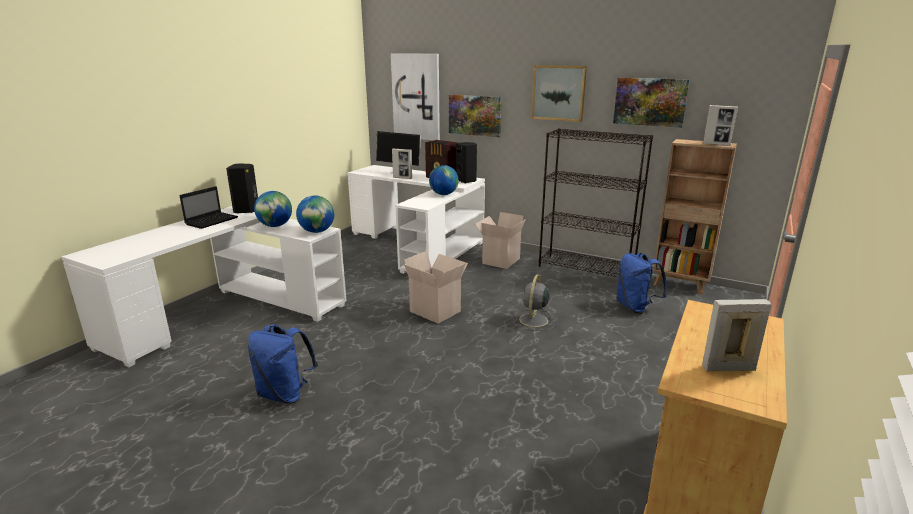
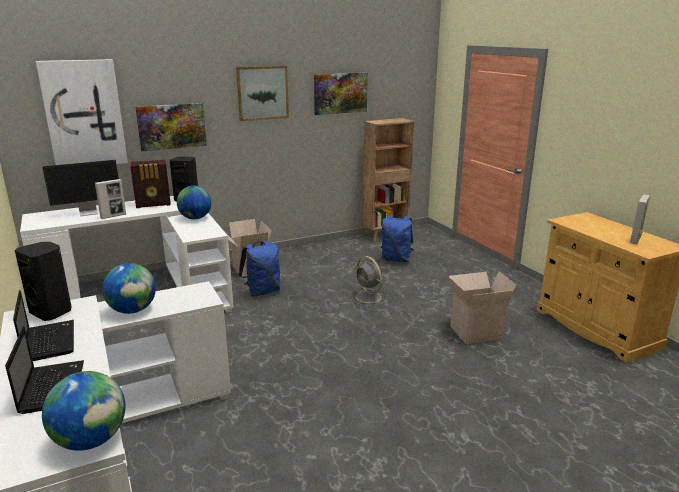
camera: 55 degrees left, 0 degrees up
(163, 236) = (52, 386): none -> laptop
(285, 394) = (354, 457): blue backpack -> blue backpack (262, 291)
(317, 231) = (198, 293): globe -> globe (91, 440)
(436, 311) = (299, 329): cardboard box -> cardboard box (476, 331)
(586, 269) = (318, 248): black bookcase -> none
(716, 144) = (399, 120): picture frame -> none

